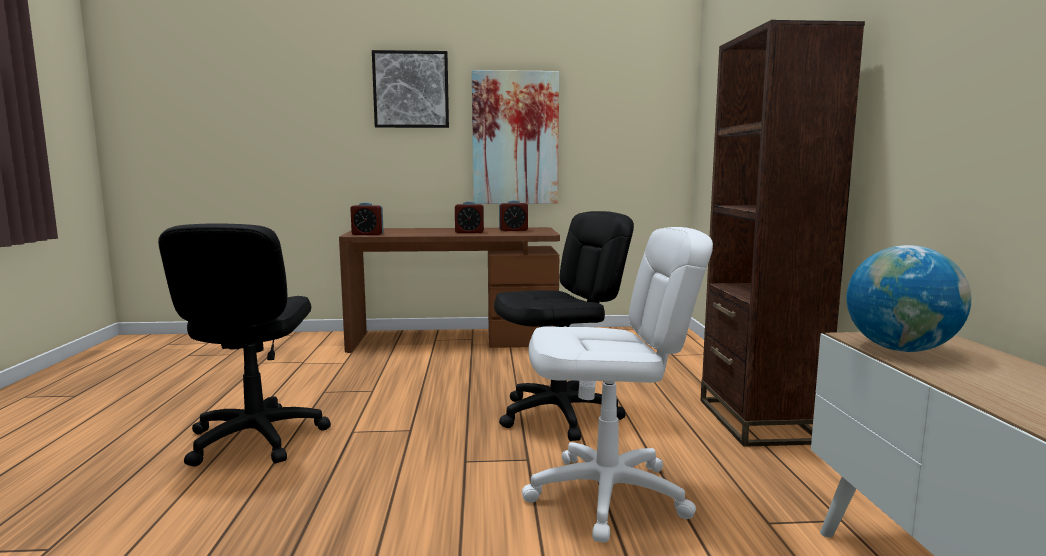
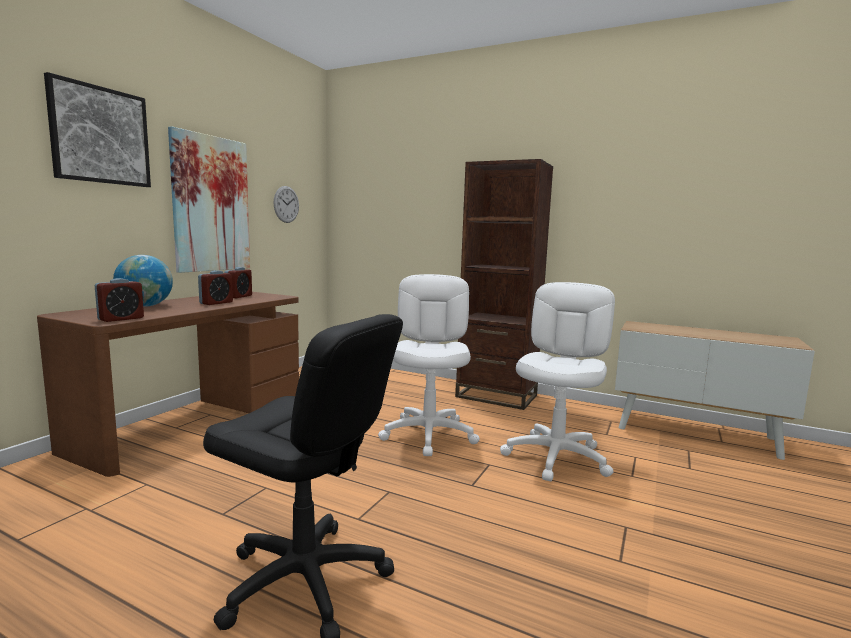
camera: 60 degrees left, 0 degrees up
(559, 415) = (429, 435): black office chair -> white office chair
(620, 132) = (286, 204): none -> wall clock
(901, 349) = (657, 330): globe -> globe (145, 306)

